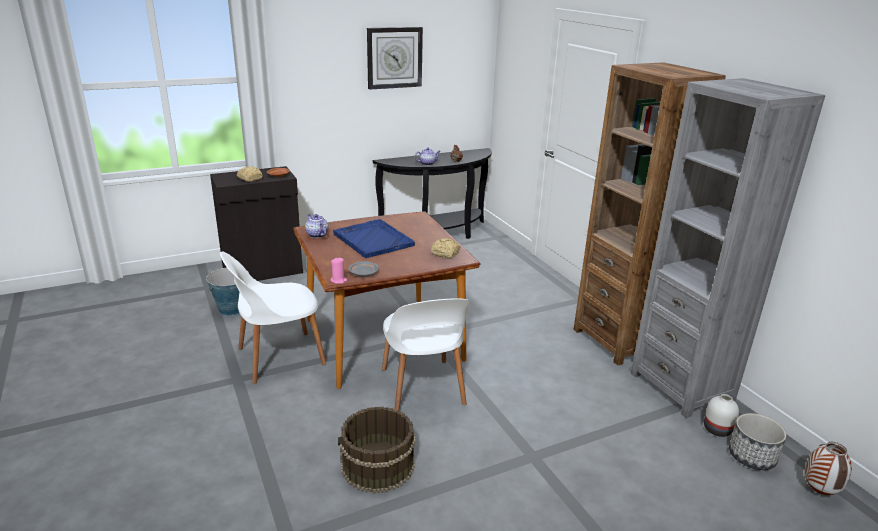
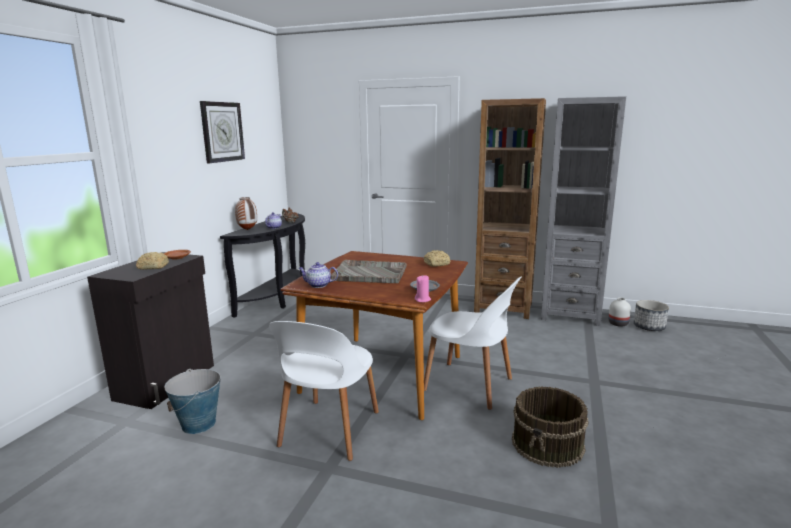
camera: 45 degrees left, 10 degrees down
(373, 239) = (369, 273): blue tray -> grey tray
(818, 491) = (689, 326): vase -> vase (247, 230)

